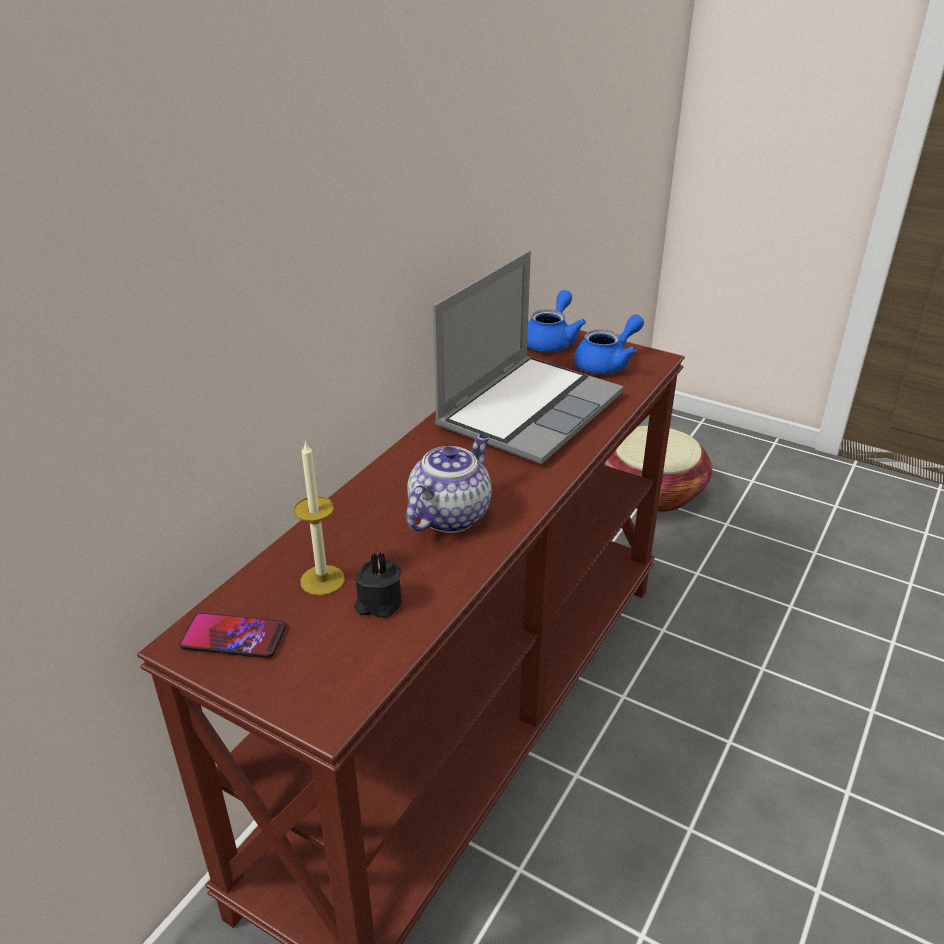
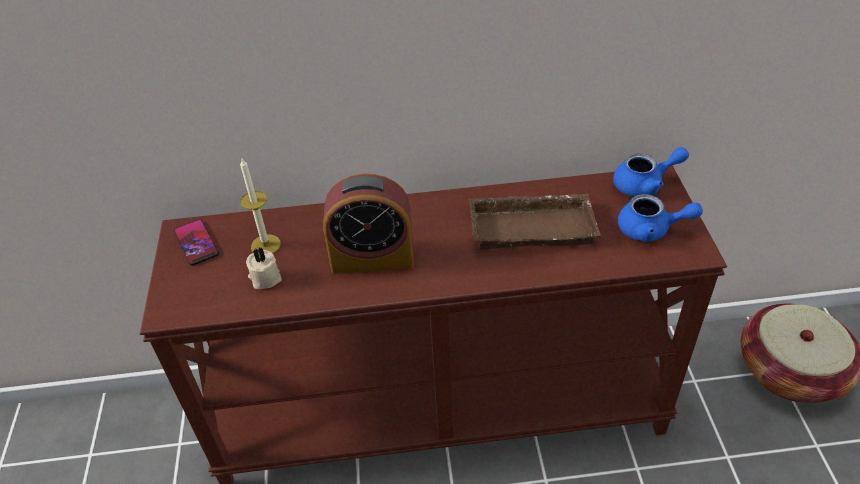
camera: 55 degrees right, 10 degrees up
(378, 603) = (265, 278): black candle -> beige candle
(450, 514) = (372, 258): teapot -> alarm clock
(529, 410) = (533, 226): laptop -> brown tray

